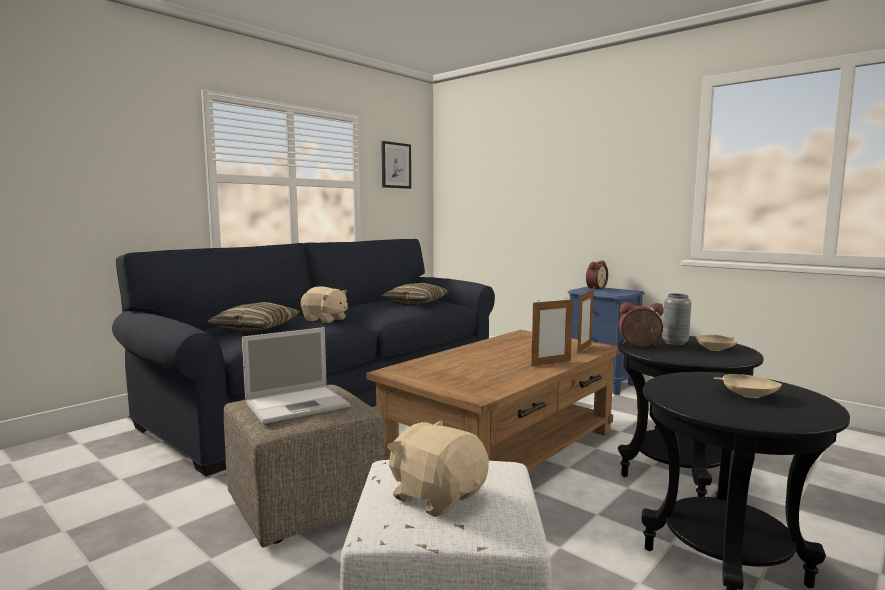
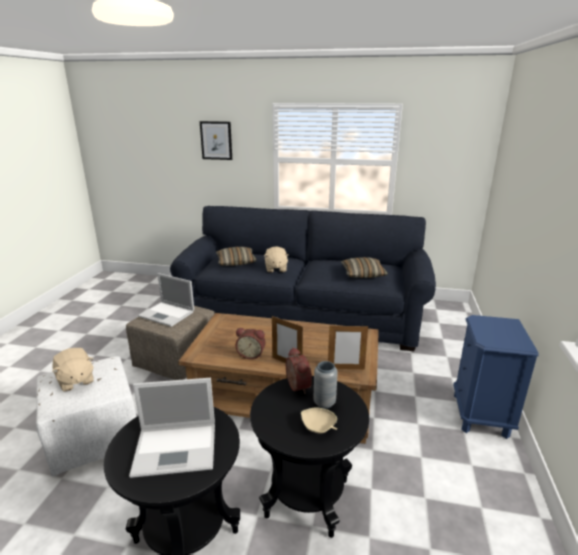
camera: 60 degrees right, 15 degrees up
(396, 165) = (443, 145): picture -> picture (216, 140)
(437, 496) = (75, 380): beige plush toy -> beige plush toy turned 135 degrees clockwise
(595, 288) = (505, 324): alarm clock -> alarm clock (251, 354)
(746, 395) = (177, 448): beige bowl -> laptop

